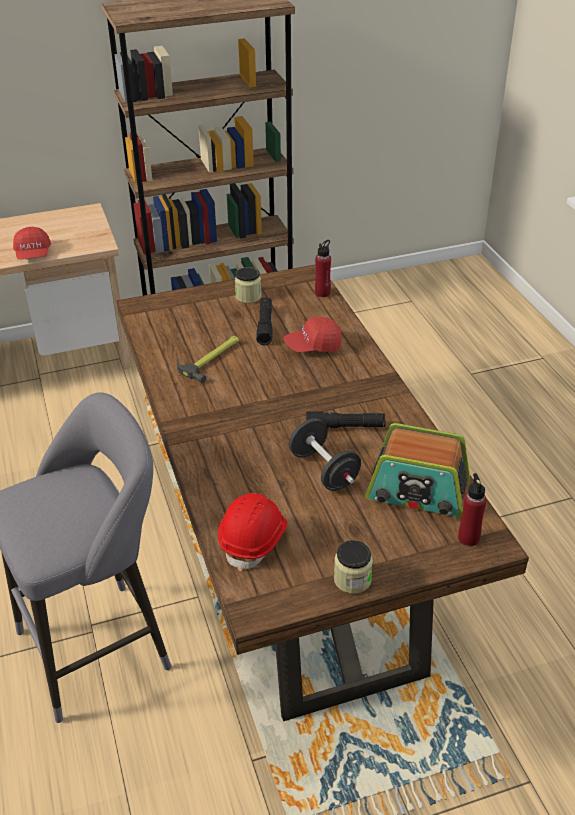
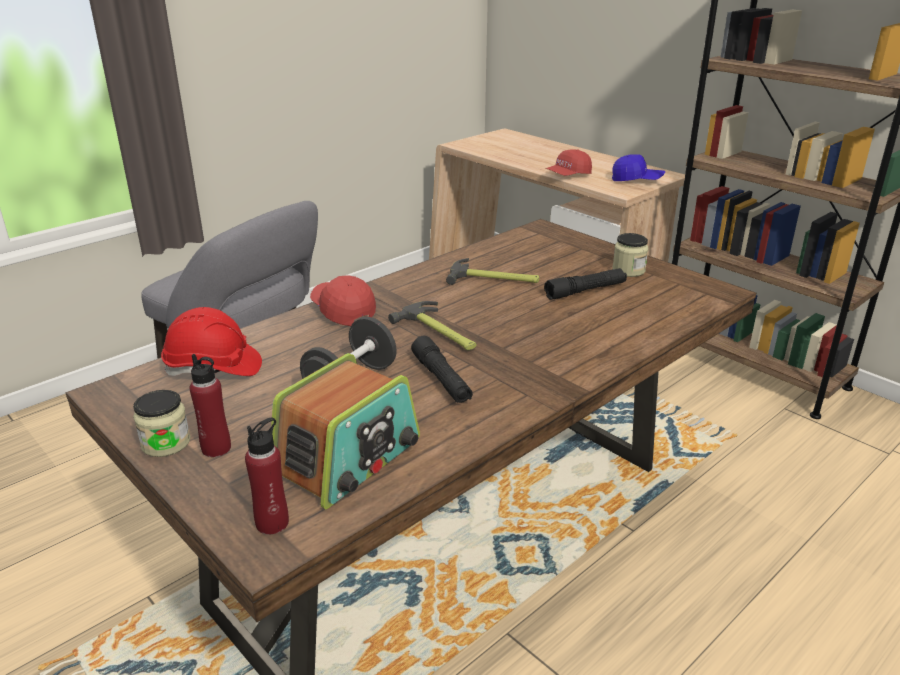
camera: 65 degrees right, 10 degrees down
(83, 228) = (636, 180): none -> blue cap
(278, 409) = (439, 332): none -> hammer
(313, 346) = (579, 326): red cap -> red cap (342, 311)
(322, 293) = (696, 307): red bottle -> red bottle (216, 448)
(417, 491) = (348, 459): radio -> radio turned 135 degrees counterclockwise

